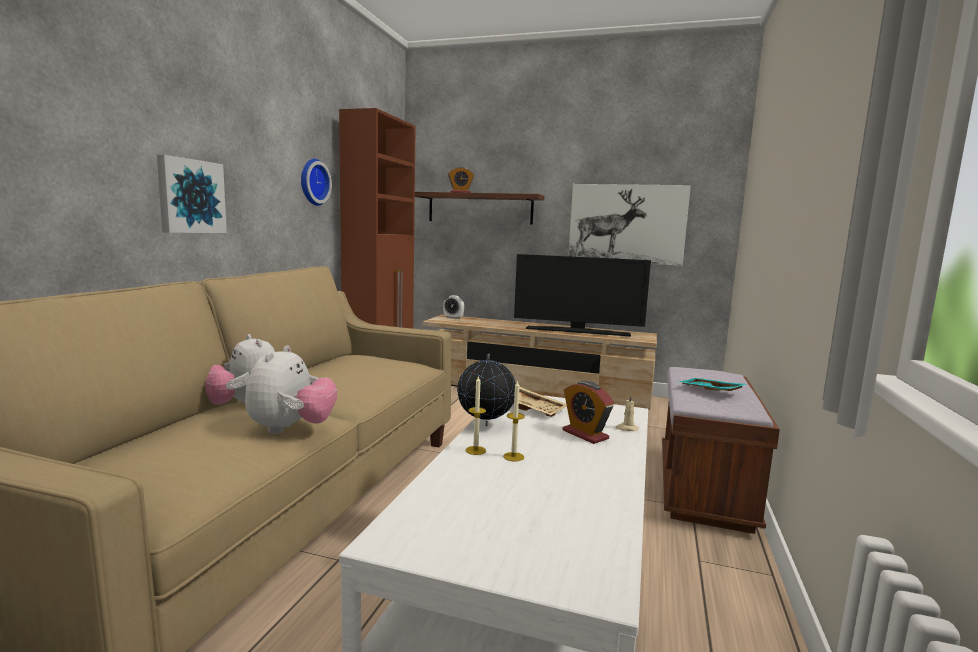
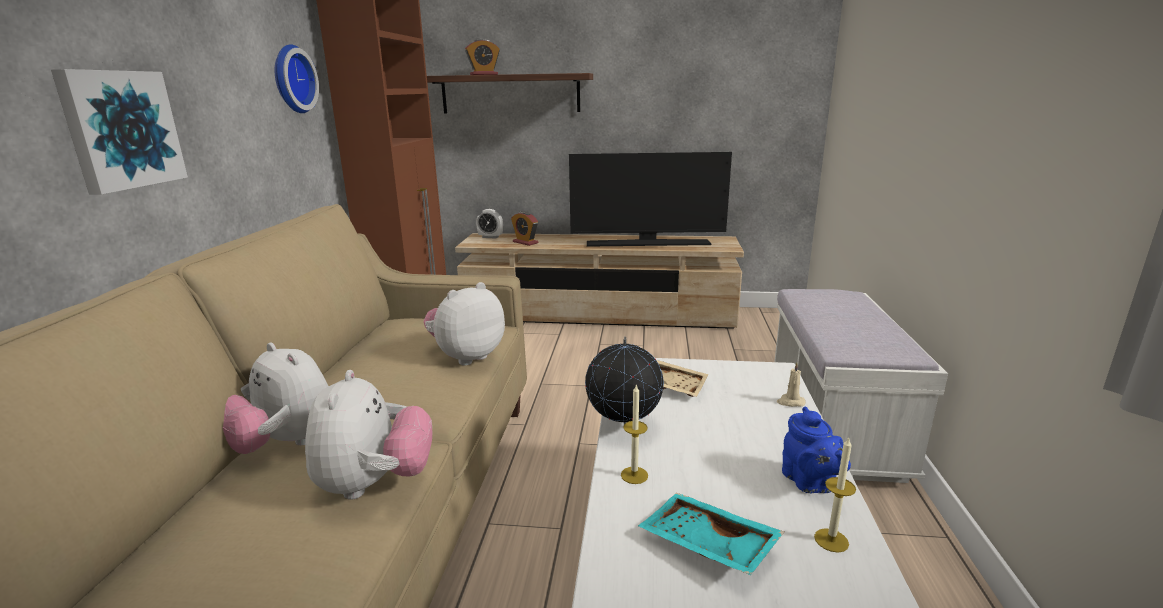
camera: 10 degrees left, 10 degrees up
(392, 378) = (466, 356): none -> plush toy
(513, 456) = (687, 478): candle -> candle (831, 540)
(585, 434) = (749, 421): alarm clock -> alarm clock (525, 242)
(607, 470) = (809, 483): none -> blue teapot
(627, 224) = (697, 106): picture -> none
(704, 488) = (833, 428): brown bench -> white bench
(710, 391) = (849, 326): turquoise tray -> turquoise tray (706, 546)

